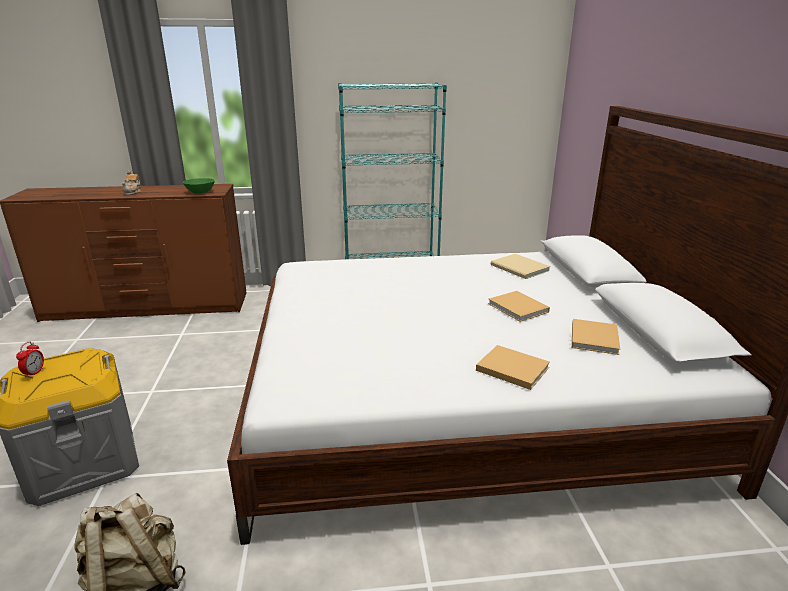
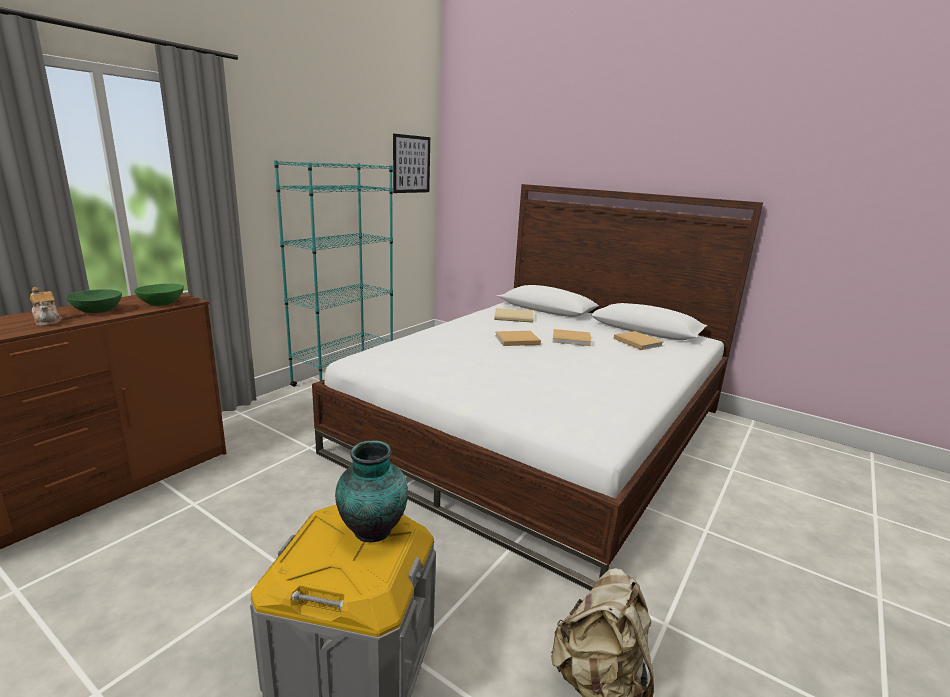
camera: 50 degrees left, 5 degrees down
(34, 373) = (322, 561): alarm clock -> none
(77, 372) = (372, 531): none -> vase
(164, 190) = (97, 310): none -> green bowl
(510, 368) = (645, 370): beige book -> beige book (515, 340)
(518, 81) = (411, 164): none -> picture

